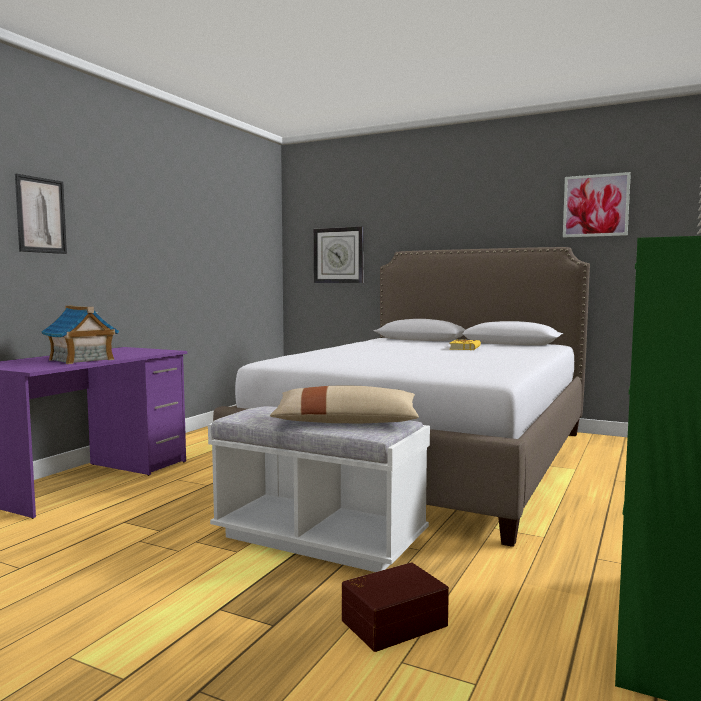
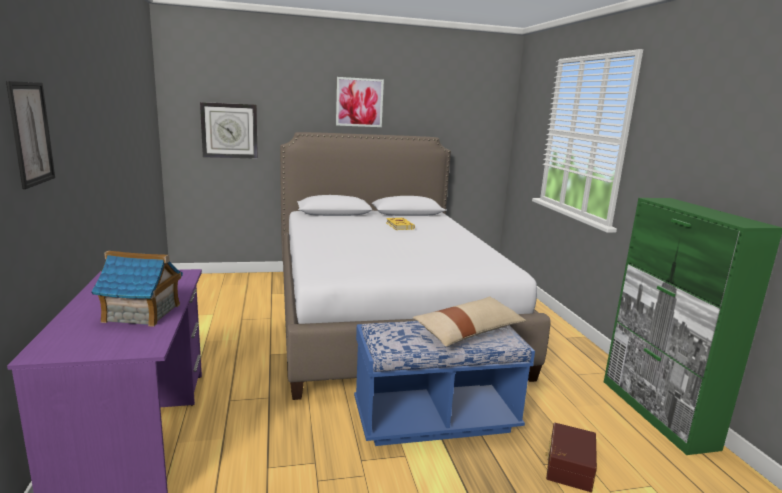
camera: 40 degrees left, 10 degrees up
(319, 538) = (435, 419): white bench -> blue bench
(595, 205) = (452, 106): picture -> picture (359, 102)

